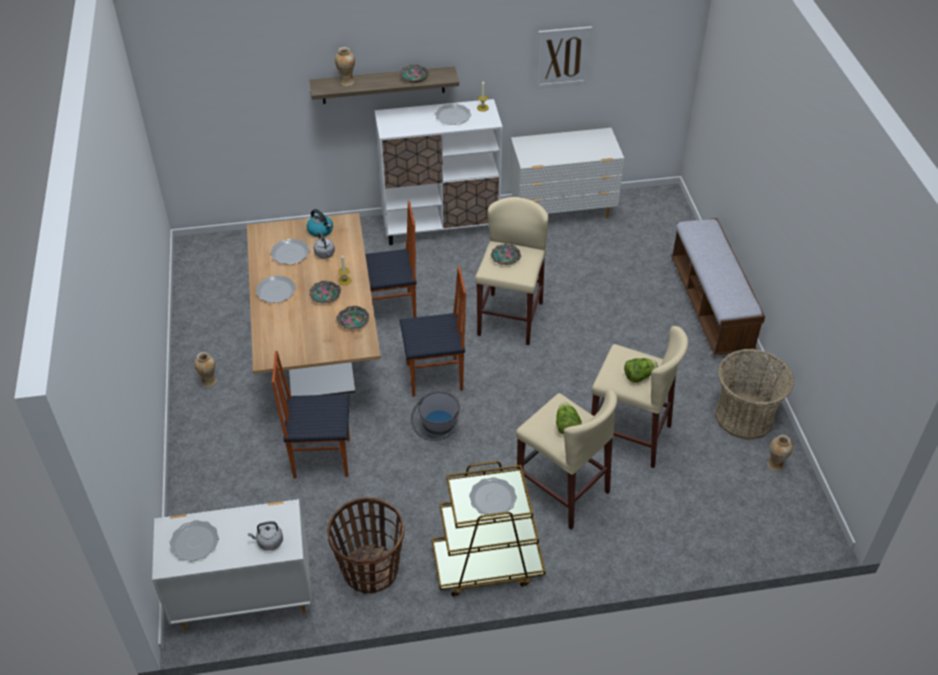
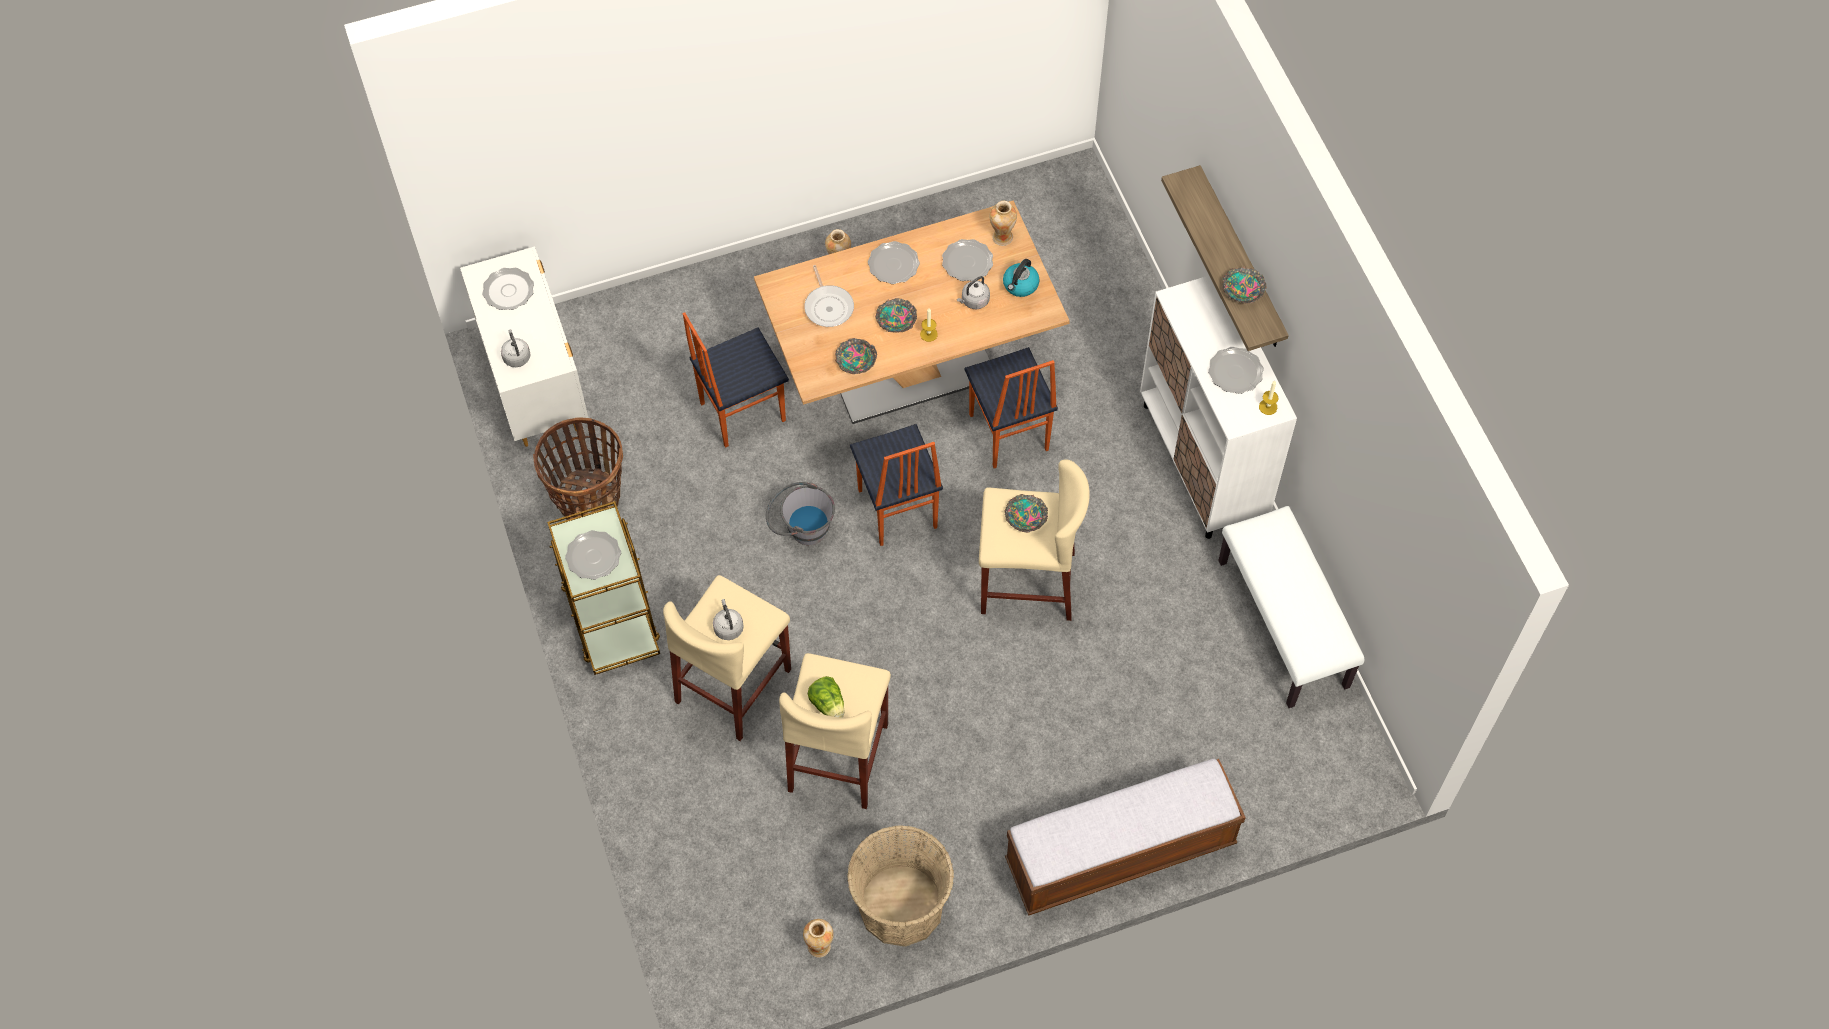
camera: 80 degrees right, 15 degrees up
(299, 330) = (828, 306): none -> frying pan
(321, 457) = (741, 411): chair -> chair turned 105 degrees counterclockwise
(346, 82) = (1205, 210): vase -> vase (1002, 237)
(562, 212) = (1284, 624): white dresser -> white bench
(563, 57) = (1361, 476): picture -> none
(566, 426) = (728, 627): lettuce -> grey kettle

